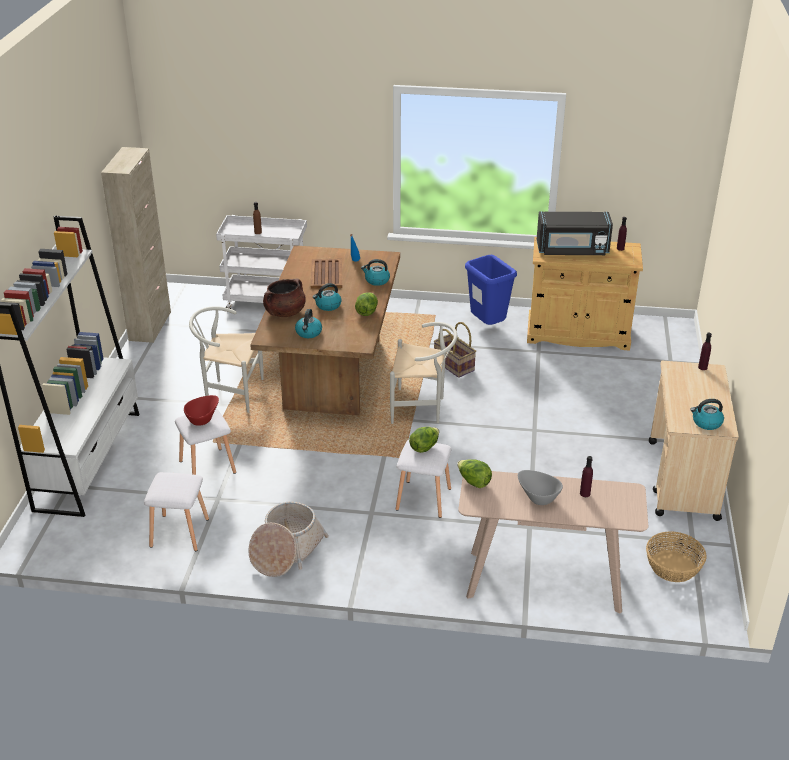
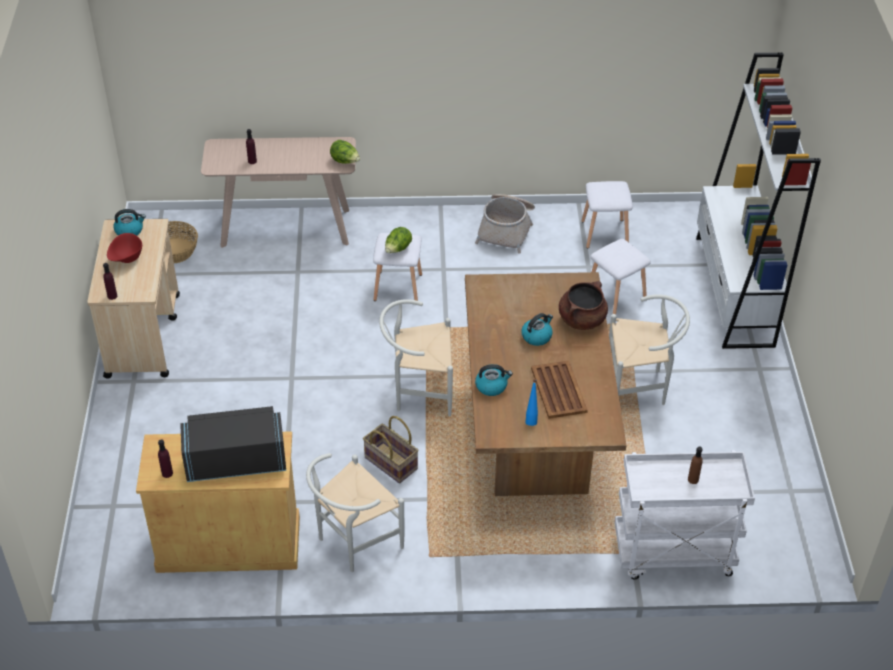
camera: 170 degrees right, 10 degrees up
(150, 326) = (802, 484): beige cabinet -> none
(203, 419) = (620, 256): red bowl -> red bowl (126, 259)
(308, 333) = (542, 293): kettle -> none
(367, 311) = (488, 332): lettuce -> none
(487, 326) = (353, 543): blue trash can -> white chair
(538, 497) = (291, 155): grey bowl -> none

